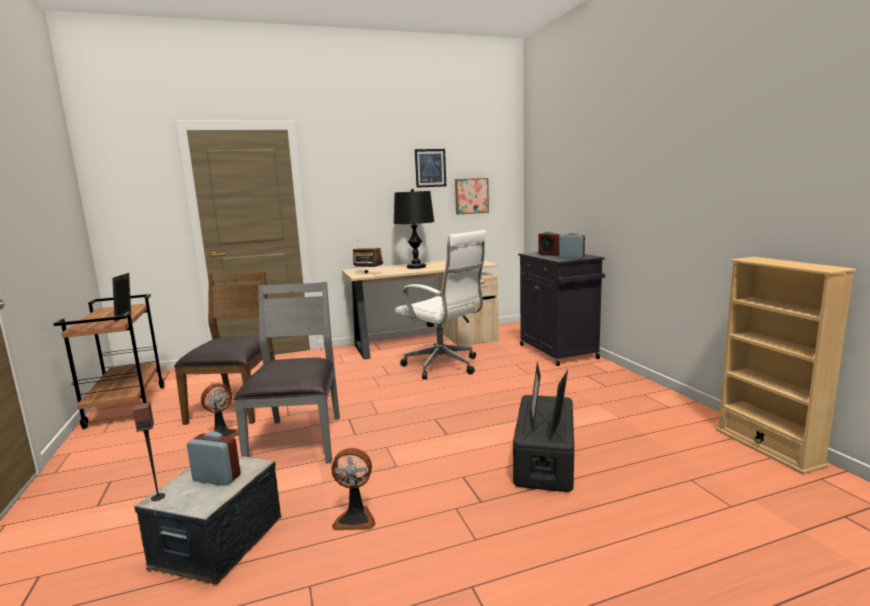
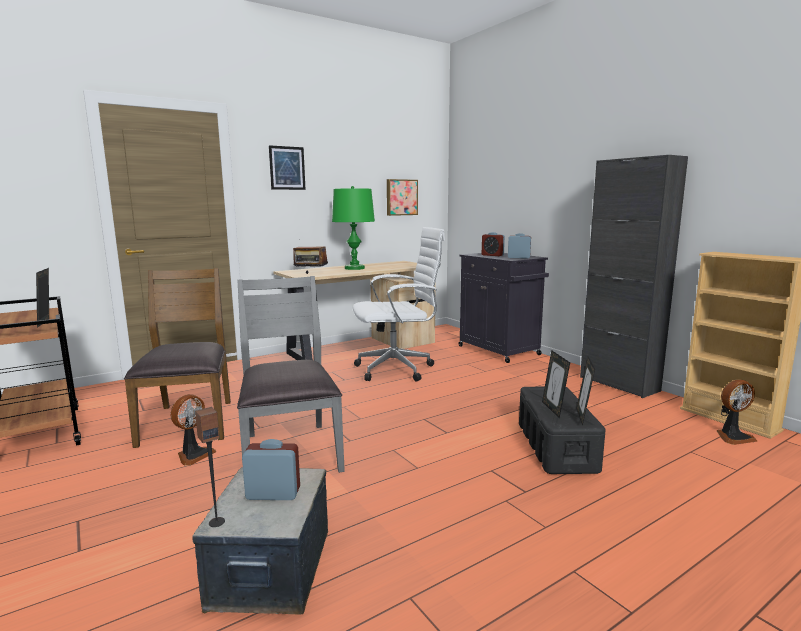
camera: 15 degrees left, 0 degrees up
(355, 518) = (411, 523): fan -> fan (733, 437)
(416, 267) = (354, 268): black table lamp -> green table lamp
(430, 168) = (364, 166): picture -> picture (287, 168)
(444, 366) = (398, 369): white office chair -> white office chair turned 45 degrees counterclockwise
(664, 396) = (619, 384): none -> black cabinet

